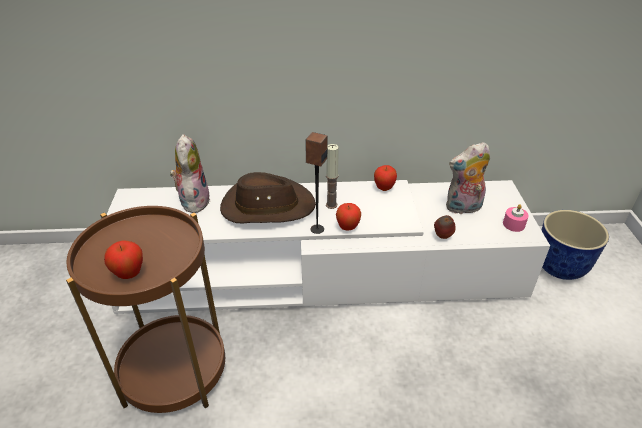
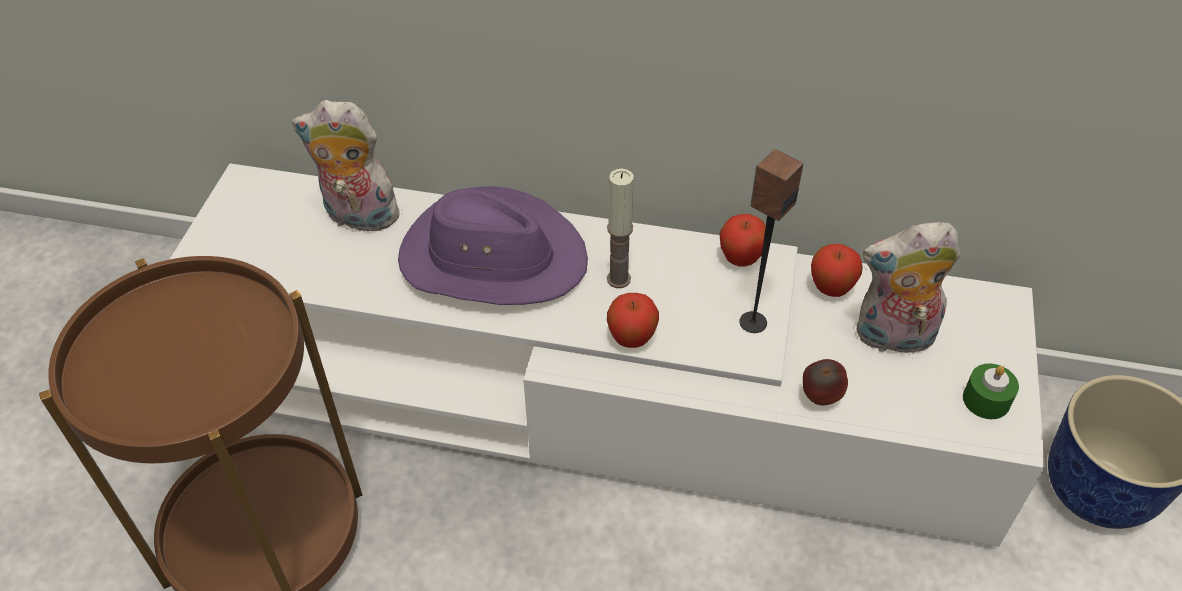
camera: 15 degrees right, 10 degrees up
(129, 274) = (151, 399): apple -> apple (831, 289)
(193, 200) = (358, 217): plush toy -> plush toy turned 90 degrees counterclockwise
(267, 206) = (492, 257): brown hat -> purple hat
(317, 229) = (570, 330): speaker -> speaker (752, 322)
(513, 224) = (986, 400): pink candle -> green candle

